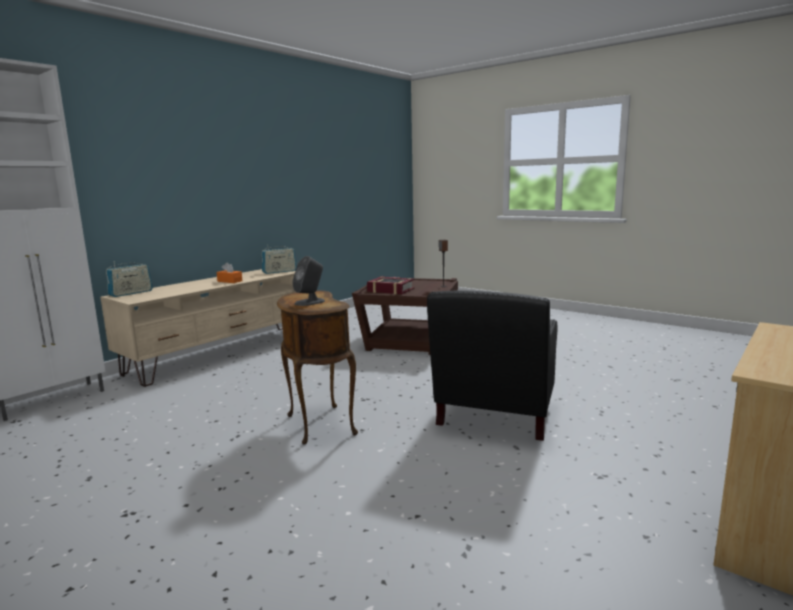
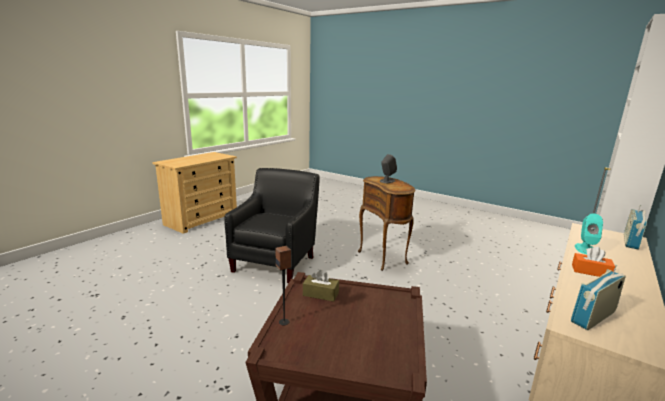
camera: 175 degrees right, 5 degrees up
(193, 289) = (585, 249): none -> turquoise speaker
(390, 290) = (370, 307): book -> none
(422, 293) = (320, 294): none -> brown tissue box

